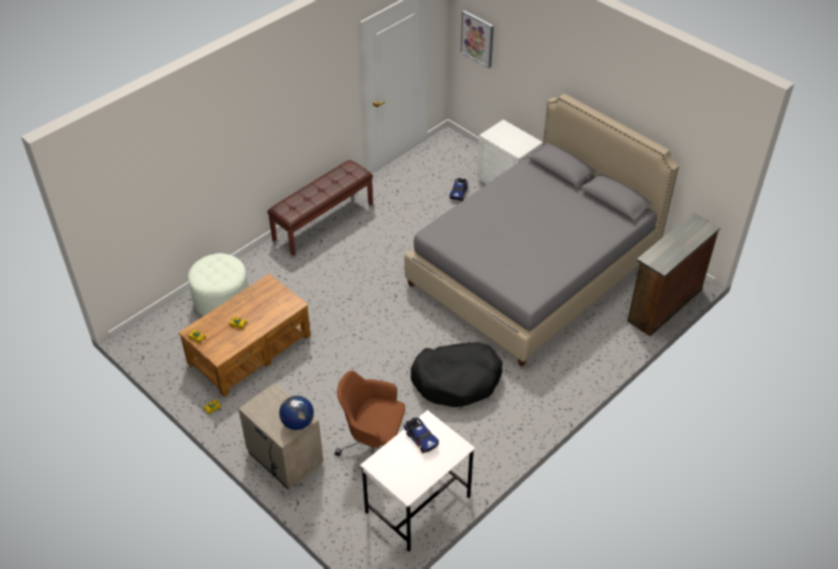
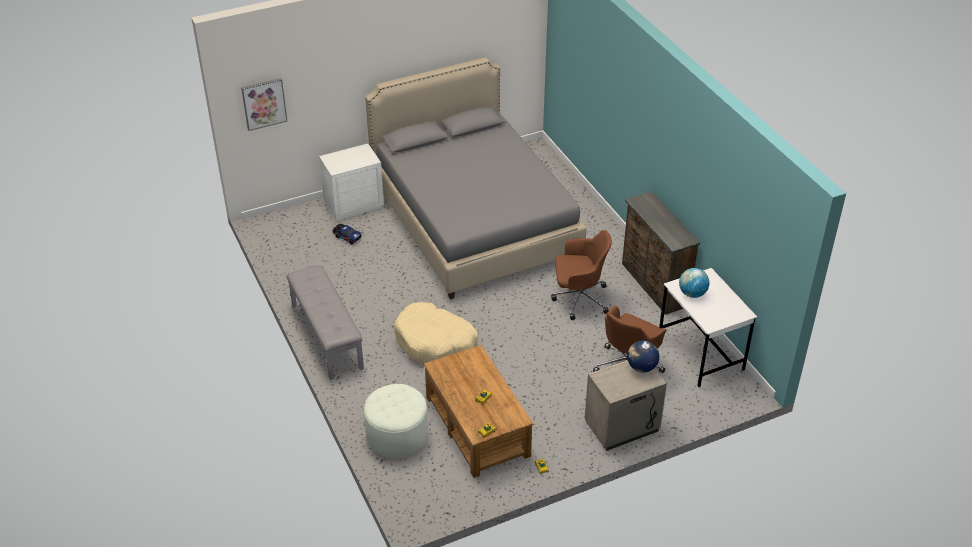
camera: 70 degrees left, 5 degrees down
(323, 221) = (326, 336): brown bench -> grey bench
(345, 291) = (435, 343): none -> beige dog bed
(420, 438) = (692, 294): toy truck -> globe
(456, 380) = (579, 298): black dog bed -> brown office chair
(663, 305) = (551, 167): brown dresser -> brown dresser (653, 285)

